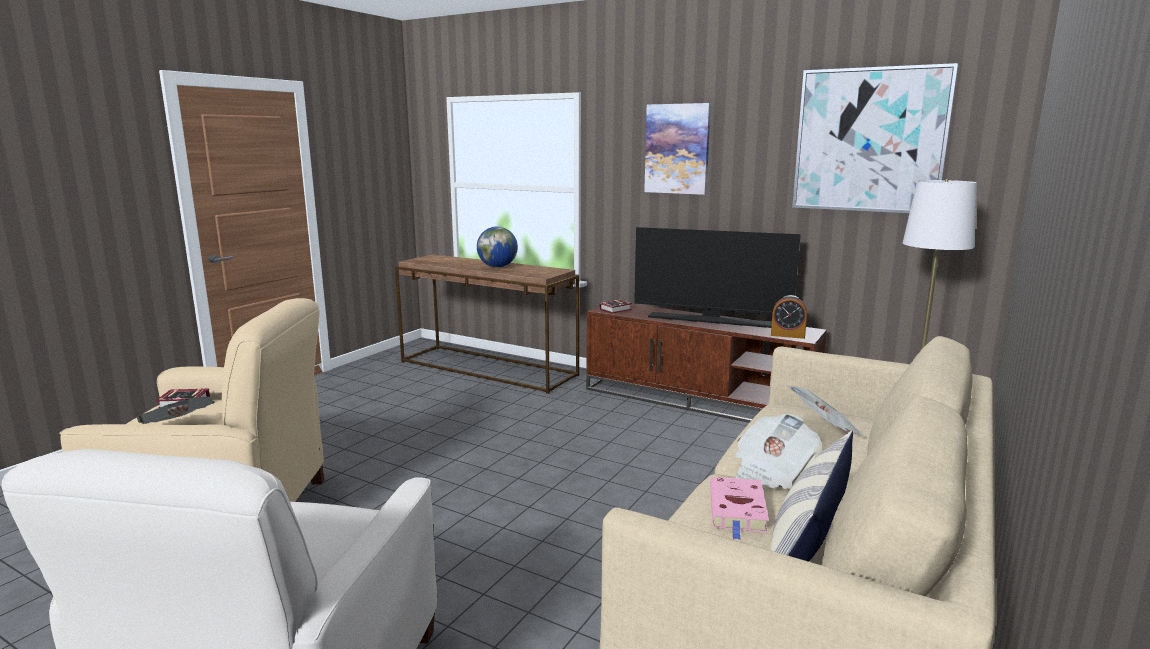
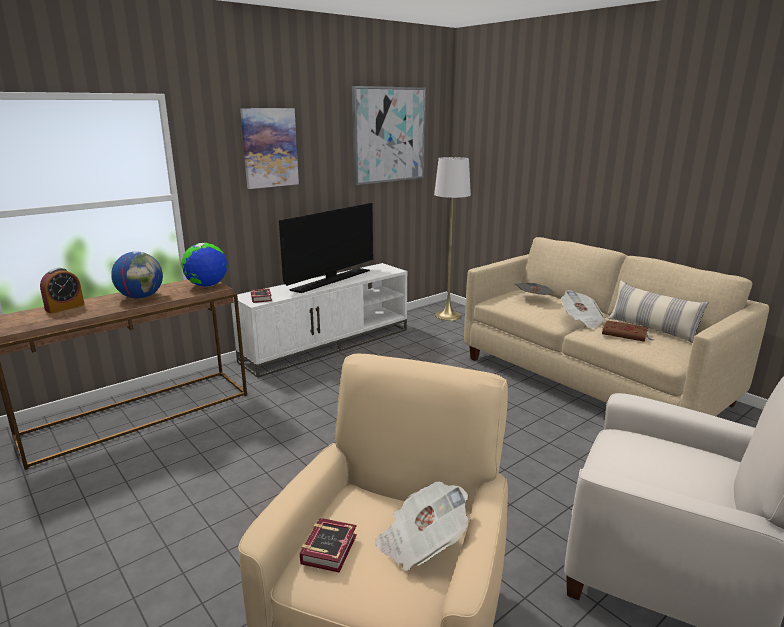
camera: 70 degrees left, 5 degrees up
(544, 273) = (207, 286): none -> globe
(698, 401) = (327, 344): brown tv stand -> white tv stand
(738, 510) = (626, 334): pink book -> brown book
(787, 335) = (385, 272): alarm clock -> alarm clock (65, 307)

